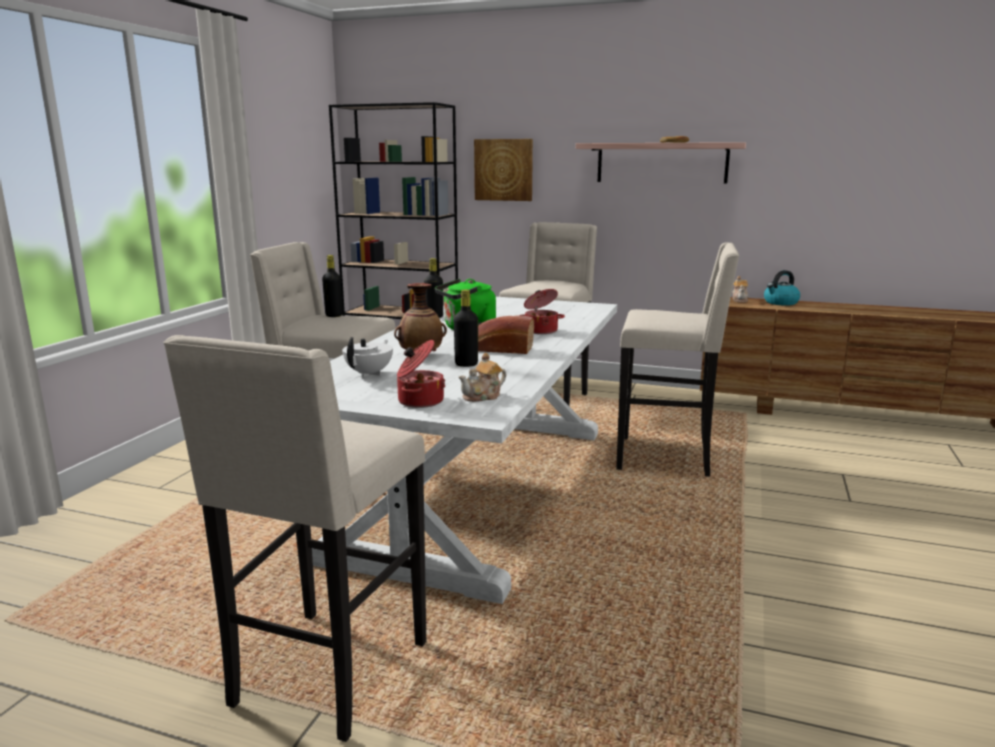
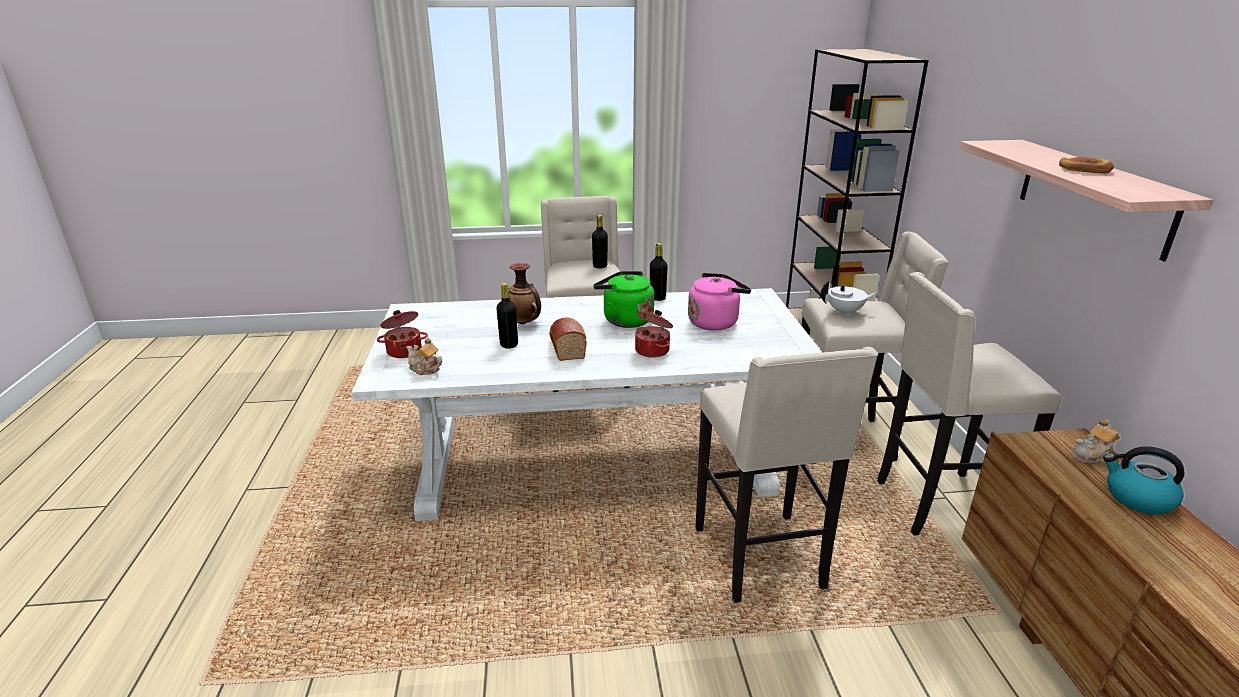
camera: 65 degrees right, 10 degrees up
(327, 675) = (322, 477): beige stool -> beige stool (937, 505)
(370, 373) = (462, 319): white teapot -> white teapot (845, 312)
(503, 170) = (949, 152): picture -> none
(509, 312) = (715, 322): none -> pink kettle

